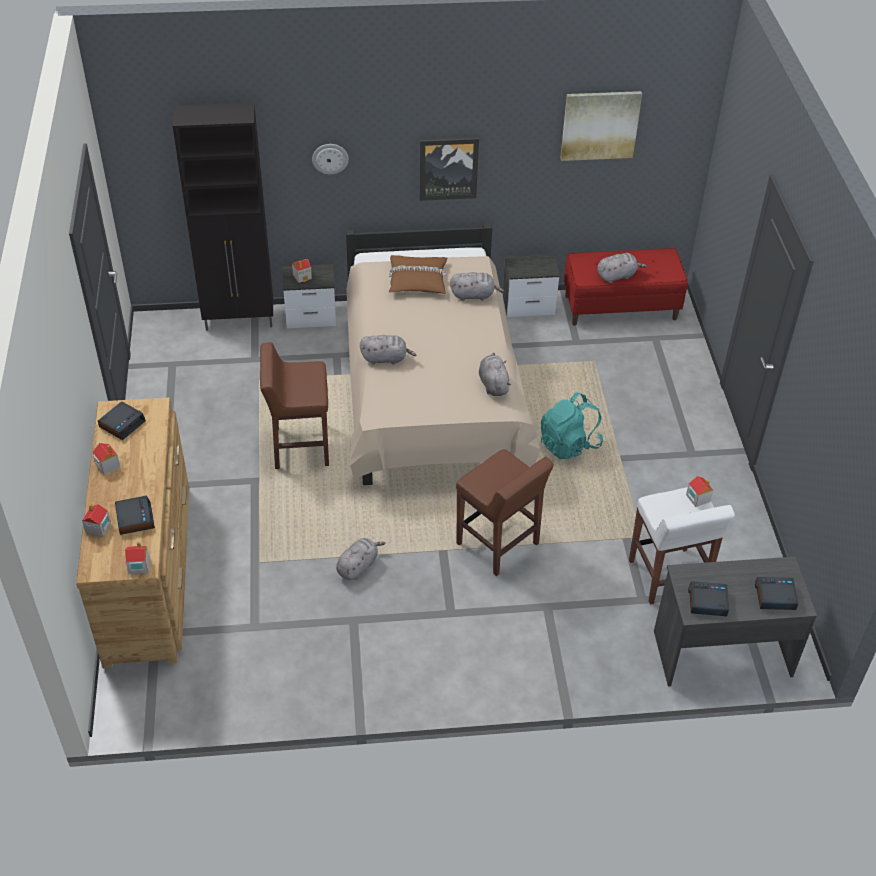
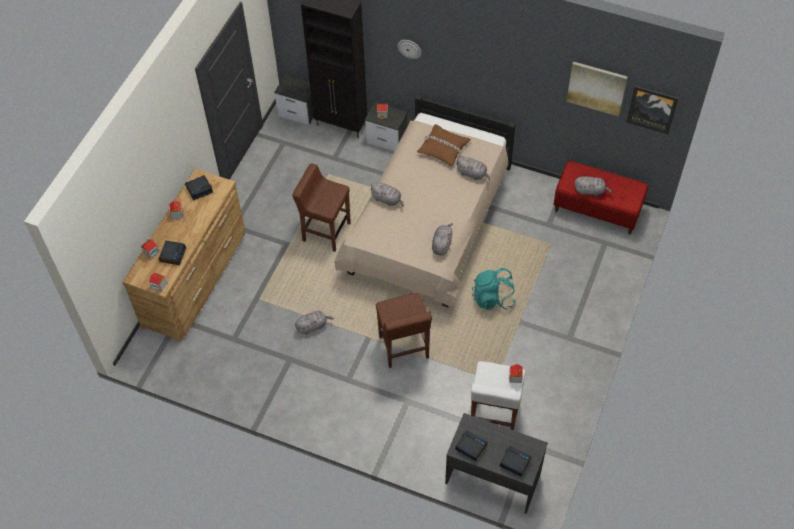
camera: 30 degrees right, 10 degrees up
(448, 168) = (488, 80): picture -> picture (652, 109)
(529, 305) = (535, 184): nightstand -> nightstand (299, 113)

